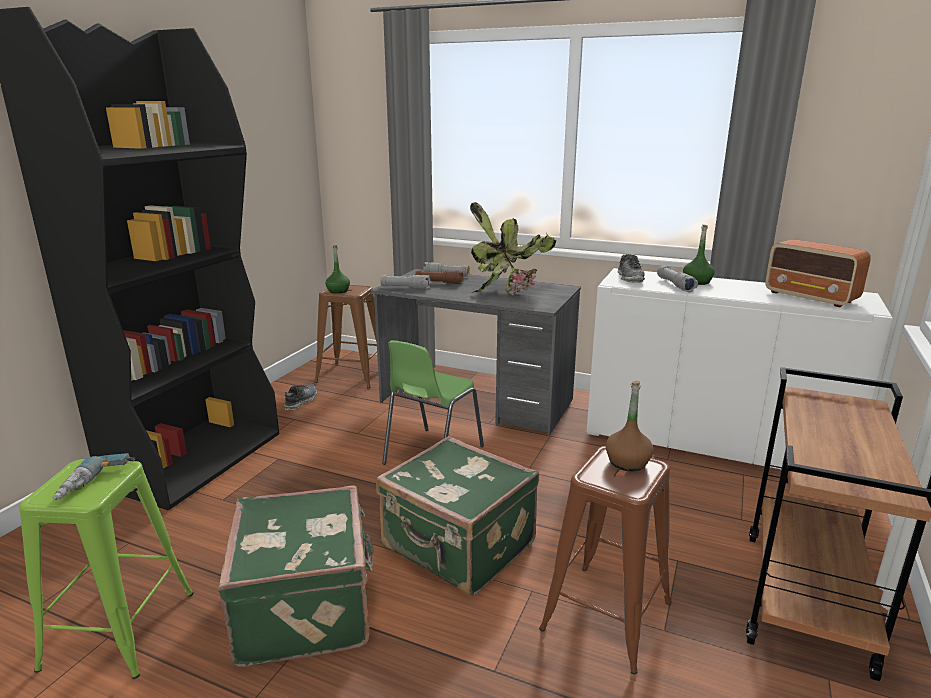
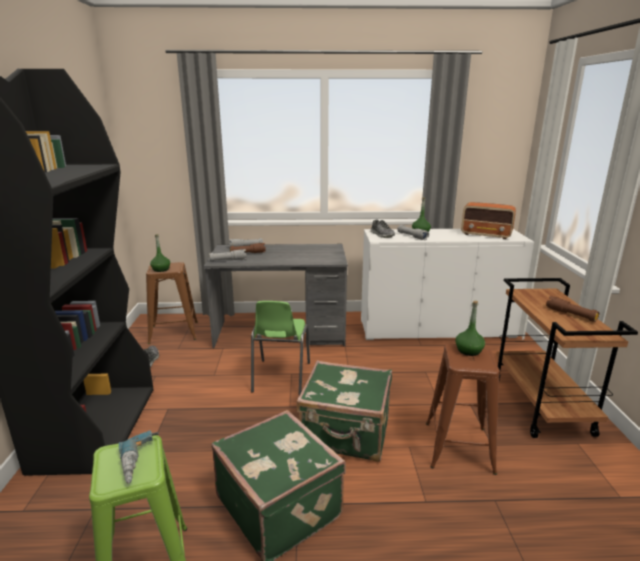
camera: 25 degrees left, 0 degrees up
(508, 291) = (301, 253): potted plant -> none
(627, 462) = (468, 350): brown bottle -> green bottle
(860, 445) = (570, 315): none -> brown flashlight

